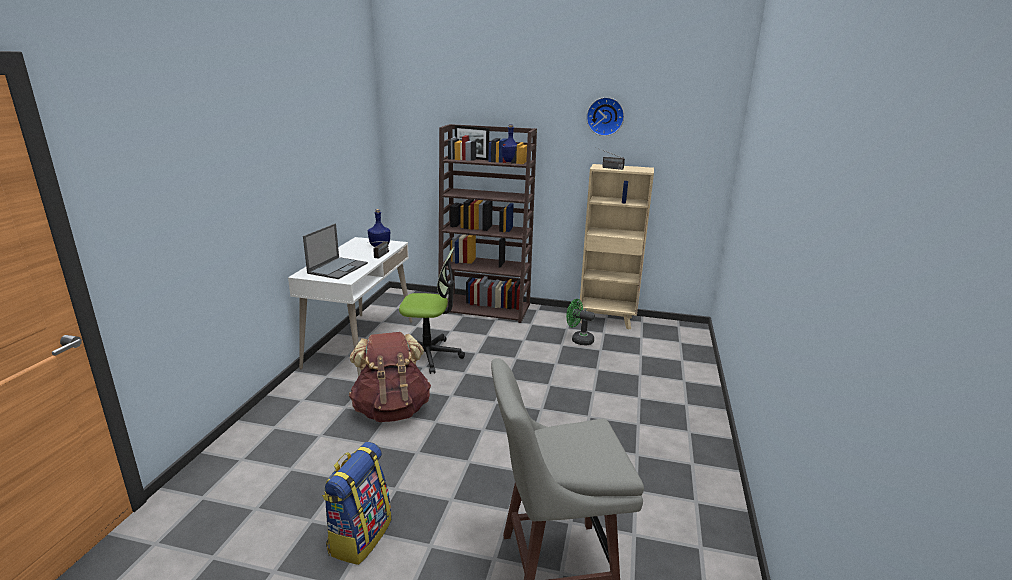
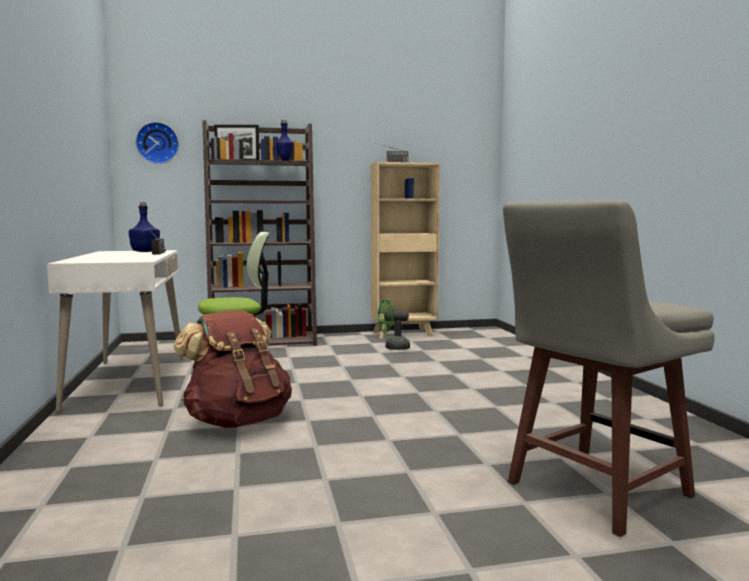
camera: 25 degrees left, 15 degrees down
(338, 268) = (114, 258): laptop -> none
(359, 536) = (328, 530): backpack -> none
(605, 116) = (377, 116): wall clock -> wall clock (157, 143)

